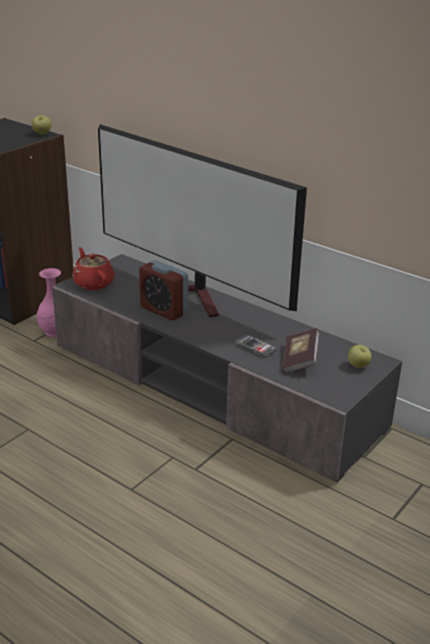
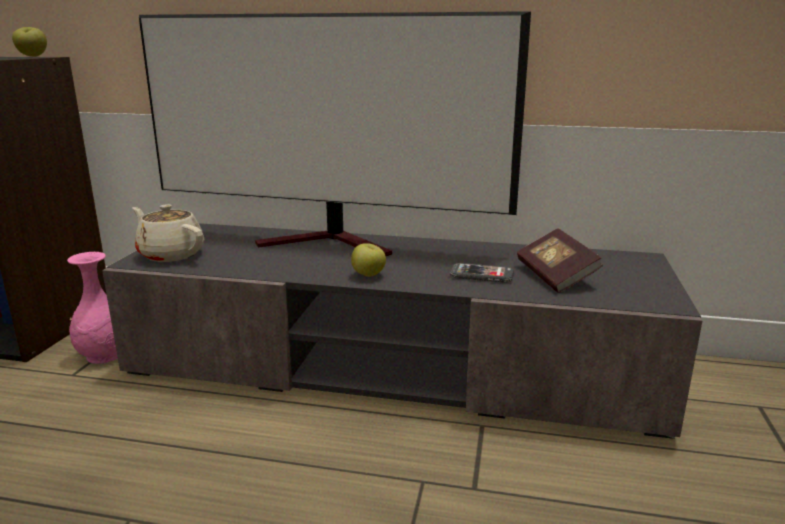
camera: 25 degrees left, 10 degrees down
(93, 283) = (170, 254): red teapot -> beige teapot
(164, 310) = (308, 263): alarm clock -> none
(358, 366) = (628, 267): apple -> apple (368, 275)

